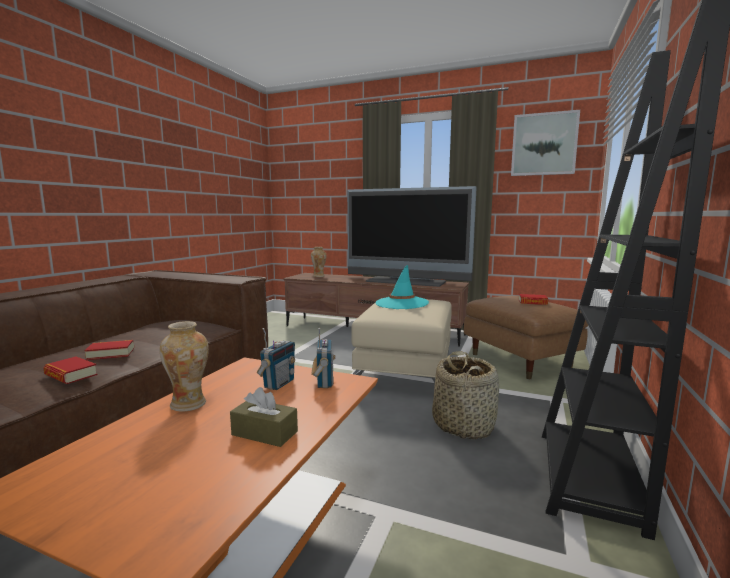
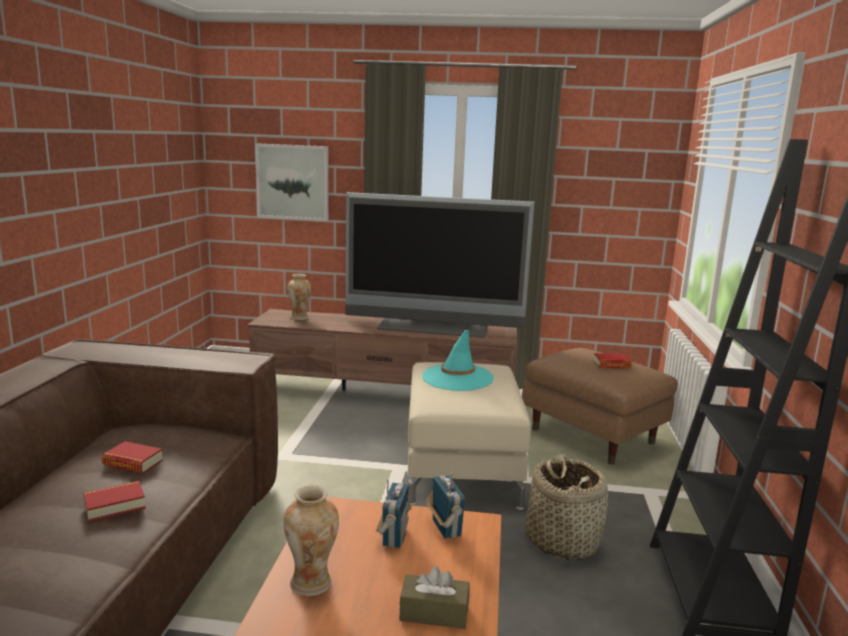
camera: 15 degrees left, 5 degrees up
(71, 375) = (96, 552): book -> book (133, 463)
(544, 144) = (617, 145): picture -> picture (293, 182)

